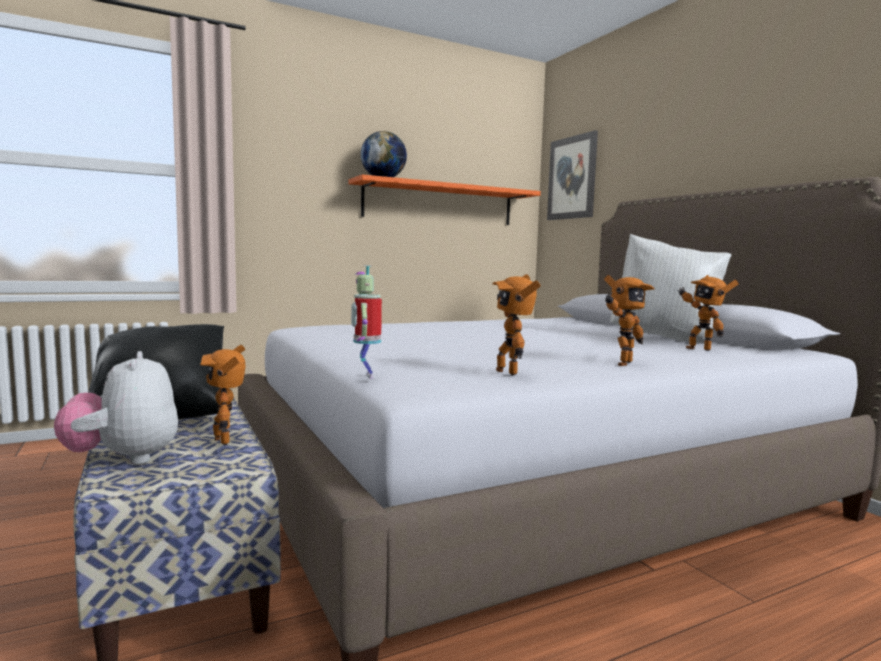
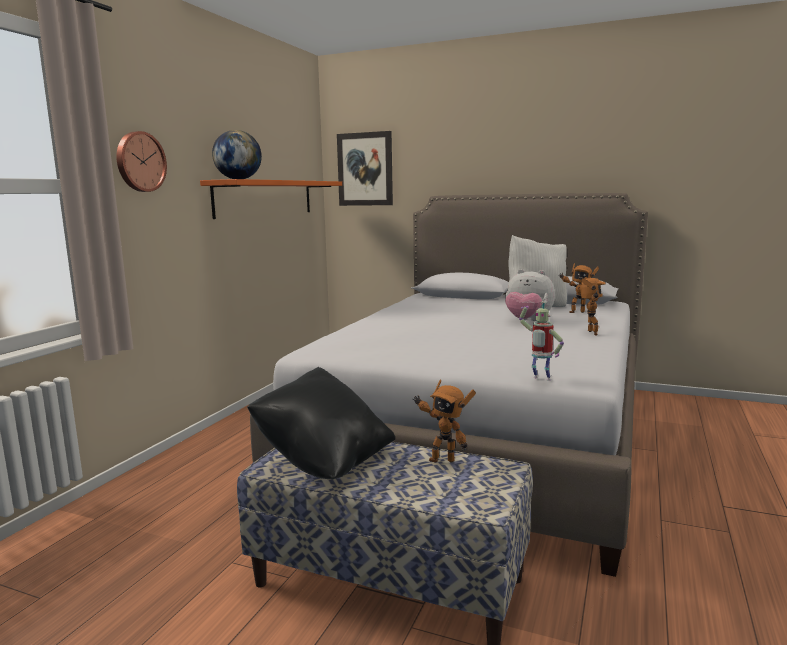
camera: 40 degrees left, 5 degrees up
(124, 459) = (432, 497): plush toy -> plush toy (527, 321)
(276, 158) = (139, 162): none -> wall clock
(510, 372) = (581, 355): toy robot -> none

